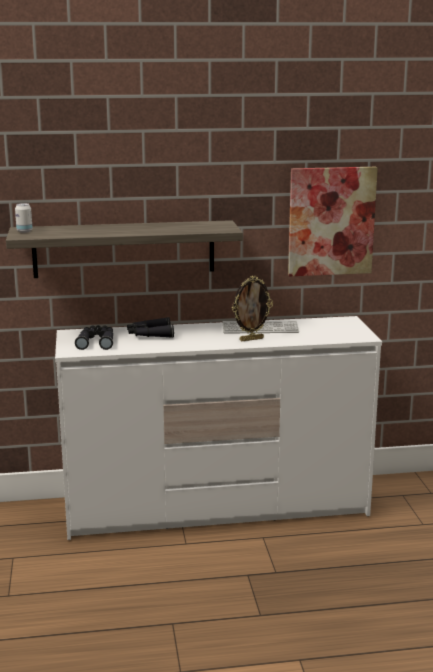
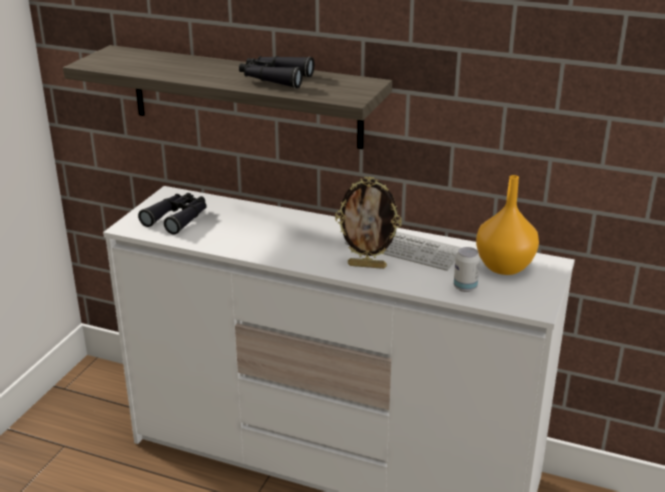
camera: 30 degrees right, 10 degrees up
(24, 231) = (108, 55): can -> can (465, 287)
(149, 335) = (252, 222): black binoculars -> black binoculars (274, 79)
(325, 325) = (503, 266): none -> orange vase
(331, 221) = (547, 105): picture -> none

